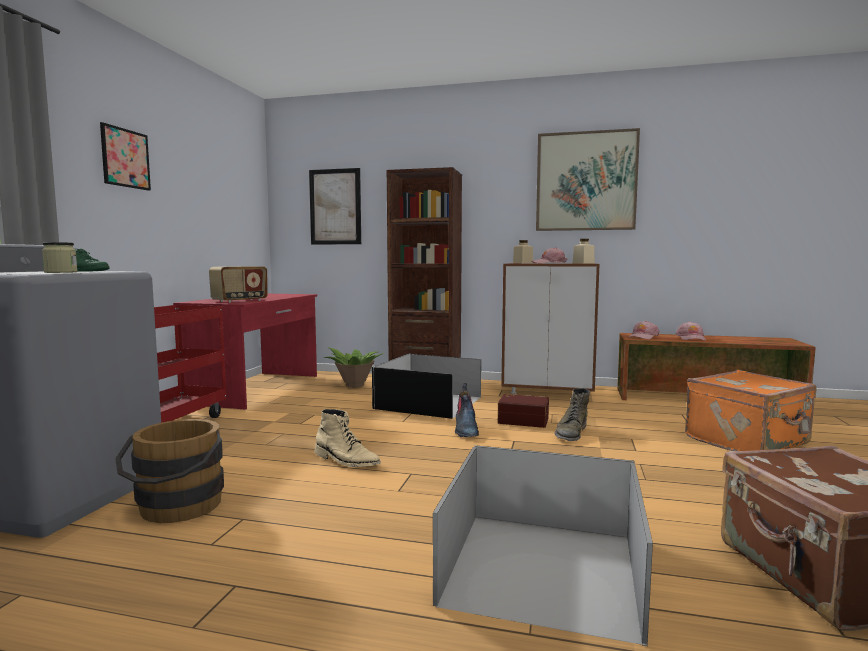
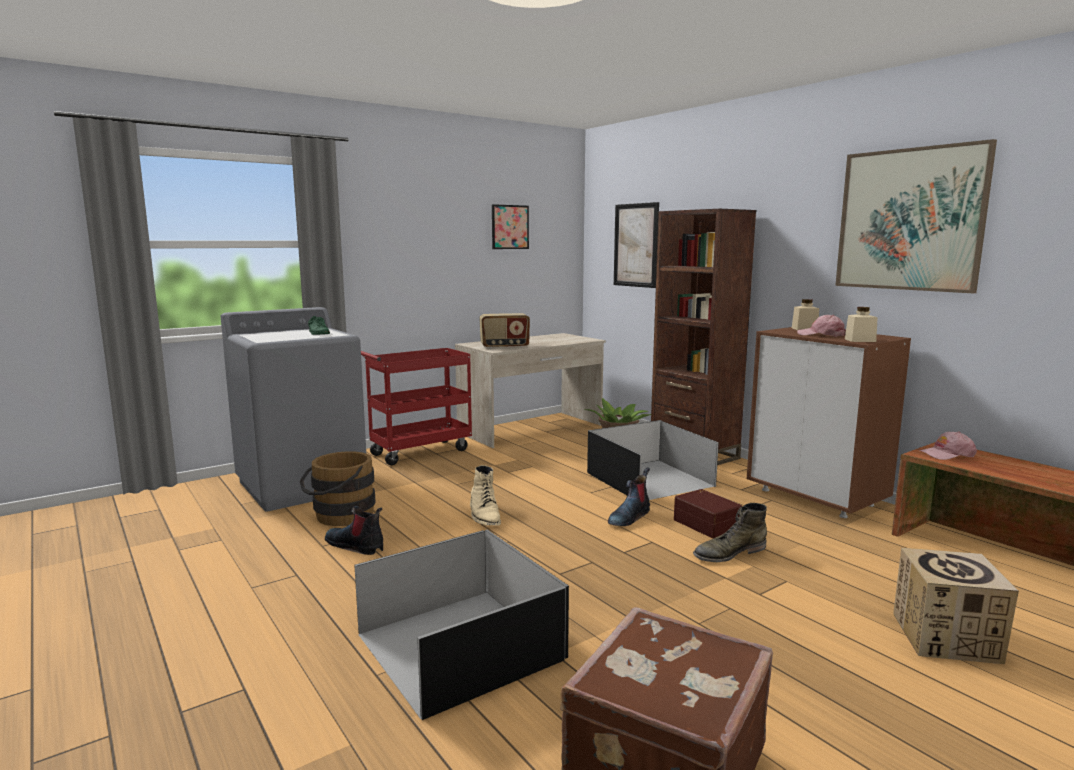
camera: 40 degrees right, 5 degrees up
(61, 272) = (293, 337): jar -> none
(125, 158) = (412, 223): picture -> picture (510, 227)
(256, 389) = (531, 429): red desk -> beige desk
(258, 529) = (356, 546): none -> boot
(691, 338) = (1023, 471): pink cap -> none
(748, 441) = (946, 637): orange suitcase -> cardboard box

